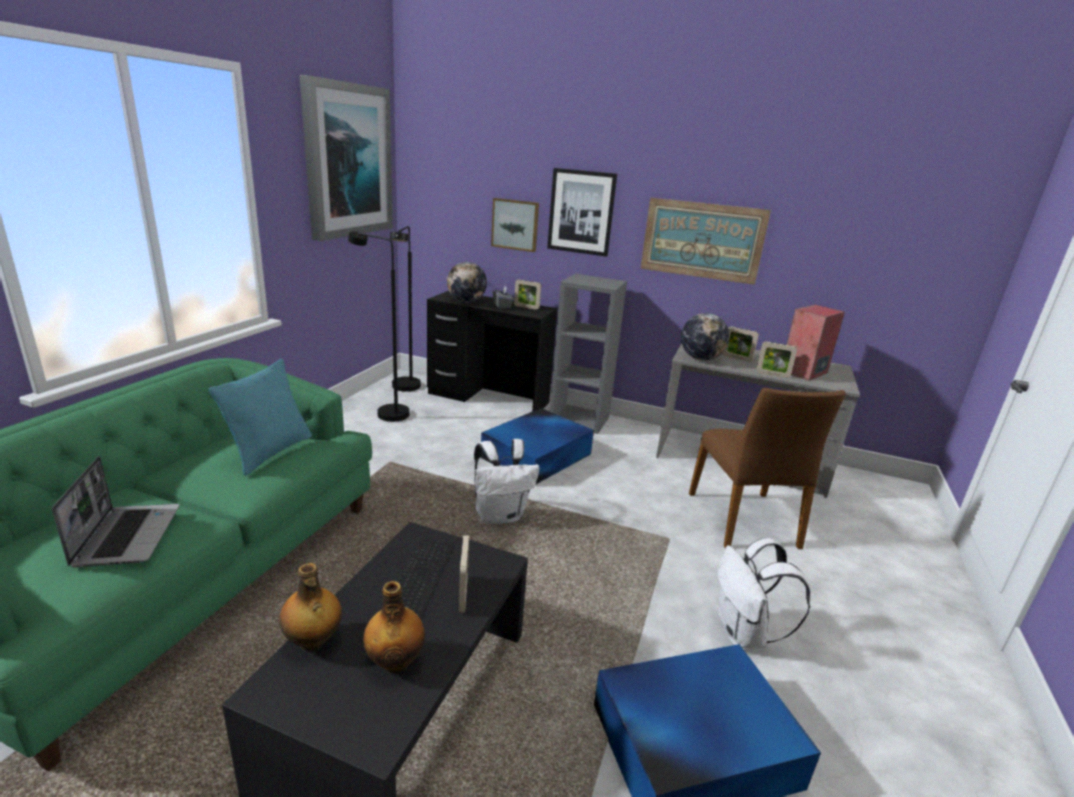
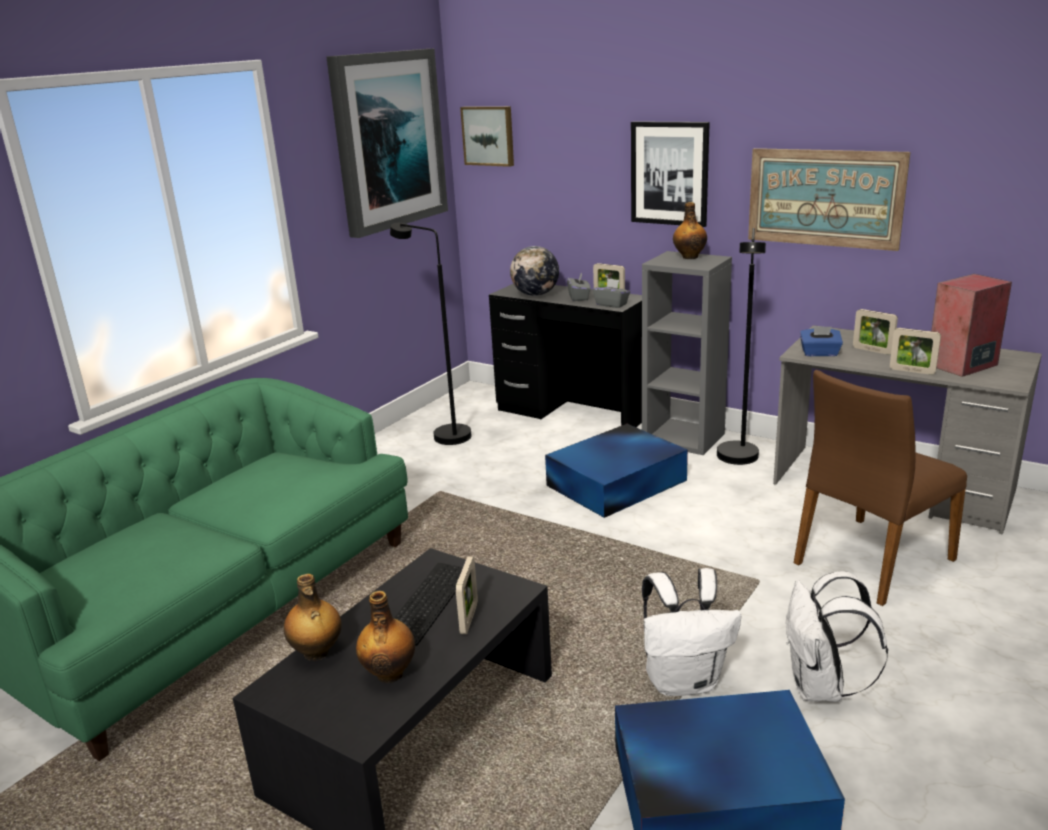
camera: 15 degrees right, 0 degrees up
(127, 535) = (159, 554): laptop -> none
(270, 452) = (296, 476): turquoise pillow -> none
(405, 389) = (472, 405): black floor lamp -> black floor lamp (738, 461)
(500, 515) = (556, 551): white backpack -> white backpack (684, 681)
(515, 224) = (592, 194): picture -> picture (489, 135)
(530, 312) = (611, 304): none -> grey tissue box
(595, 279) = (689, 257): none -> bottle
(700, 358) = (819, 353): globe -> blue tissue box
(744, 520) = (870, 561): brown chair -> brown chair turned 45 degrees clockwise

